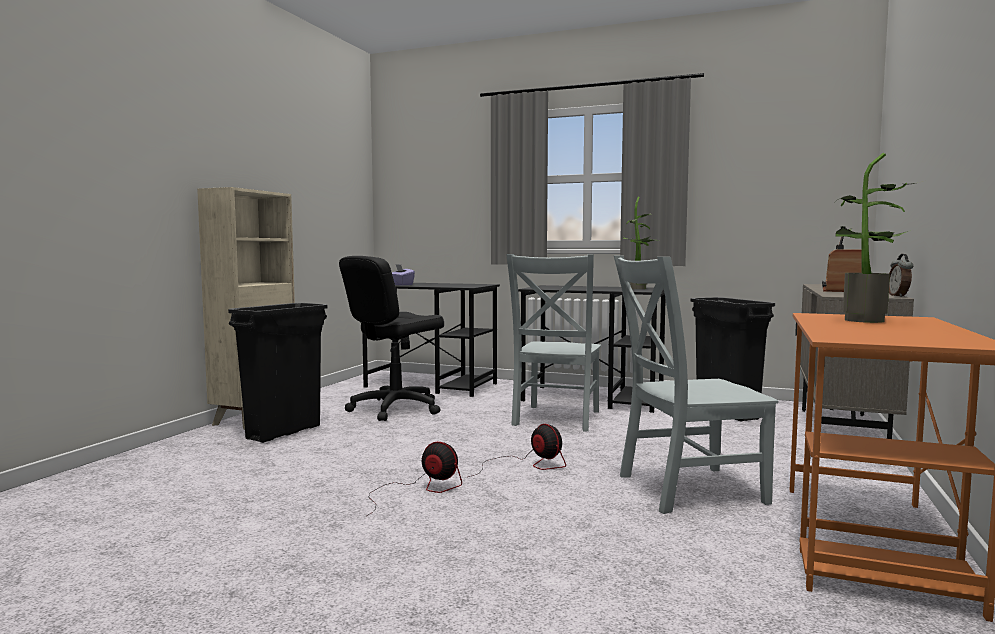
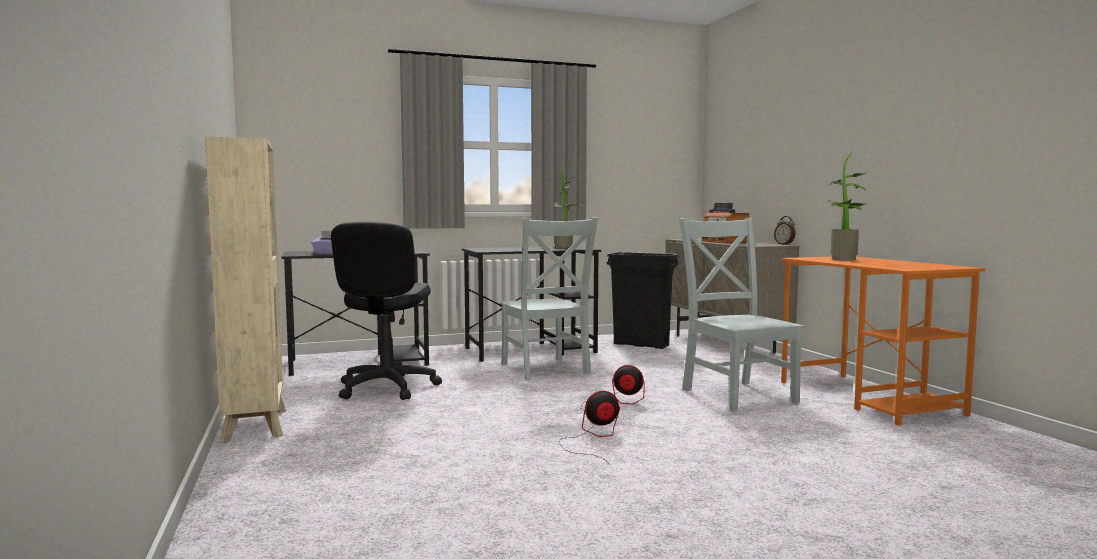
camera: 40 degrees left, 0 degrees up
(284, 432) = (335, 429): black trash can -> none
(684, 489) = (736, 394): grey chair -> grey chair turned 120 degrees clockwise

